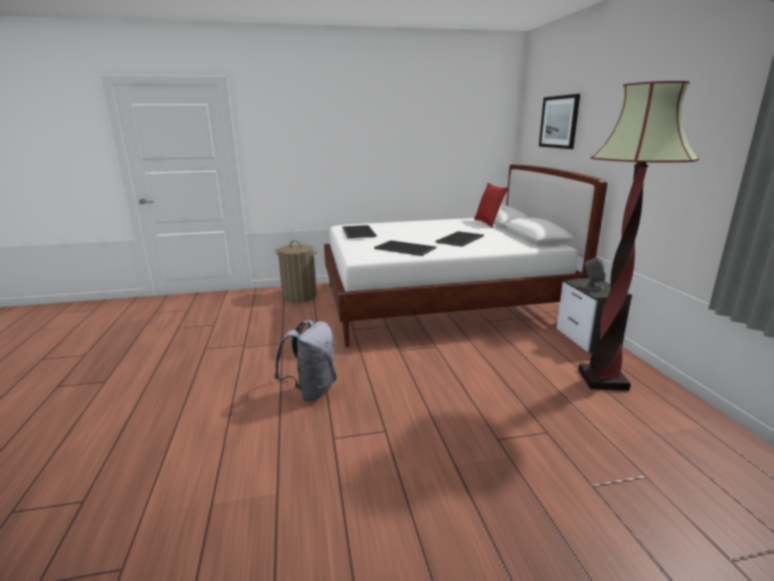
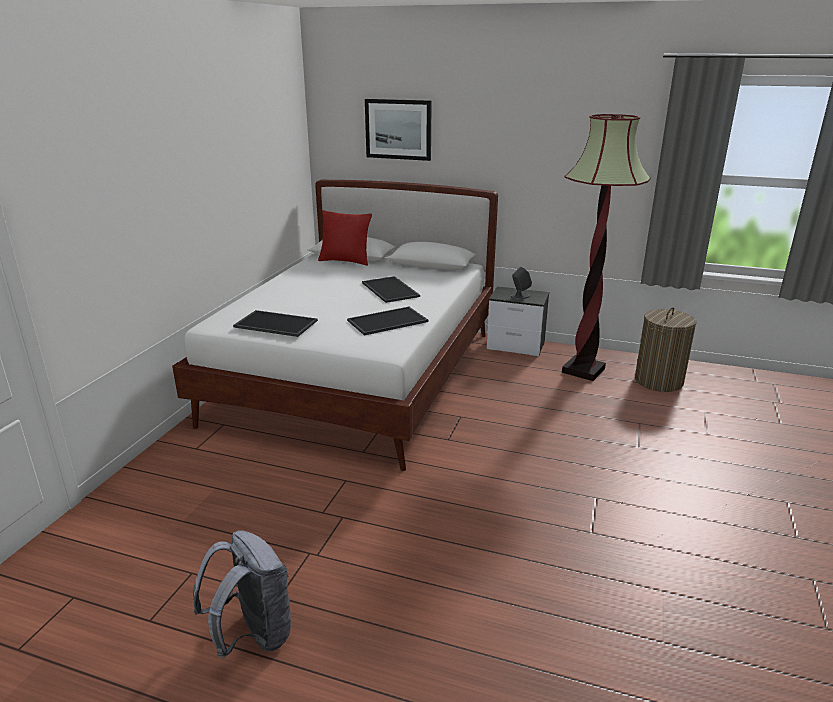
camera: 60 degrees left, 5 degrees up
(299, 296) = (193, 463): laundry basket -> laundry basket (658, 381)
(311, 390) = (488, 522): grey backpack -> grey backpack (253, 635)

